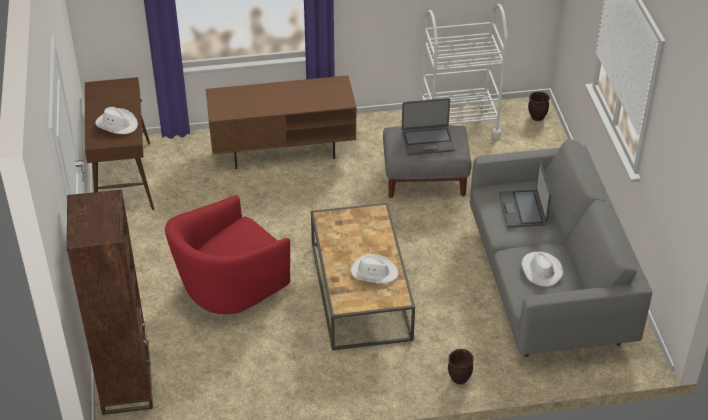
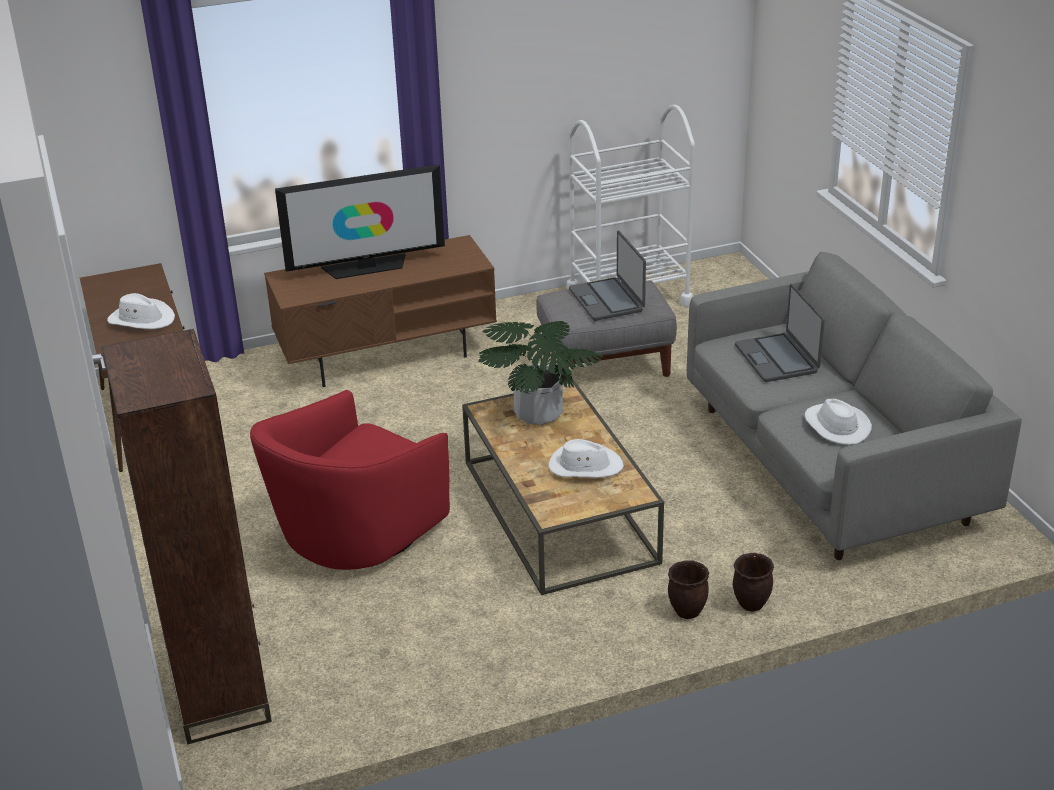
camera: 10 degrees left, 10 degrees down
(272, 94) = (366, 267): none -> television
(357, 227) = (539, 414): none -> potted plant
(427, 141) = (607, 300): laptop -> laptop turned 90 degrees clockwise
(537, 117) = (734, 277): brown planter -> brown planter (687, 611)

